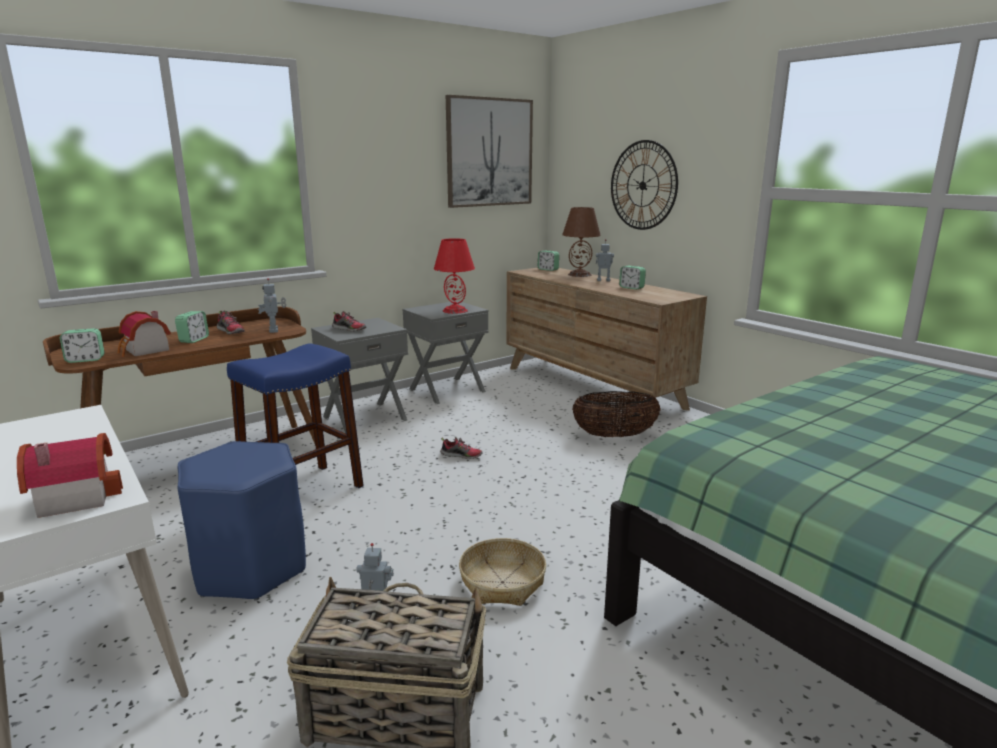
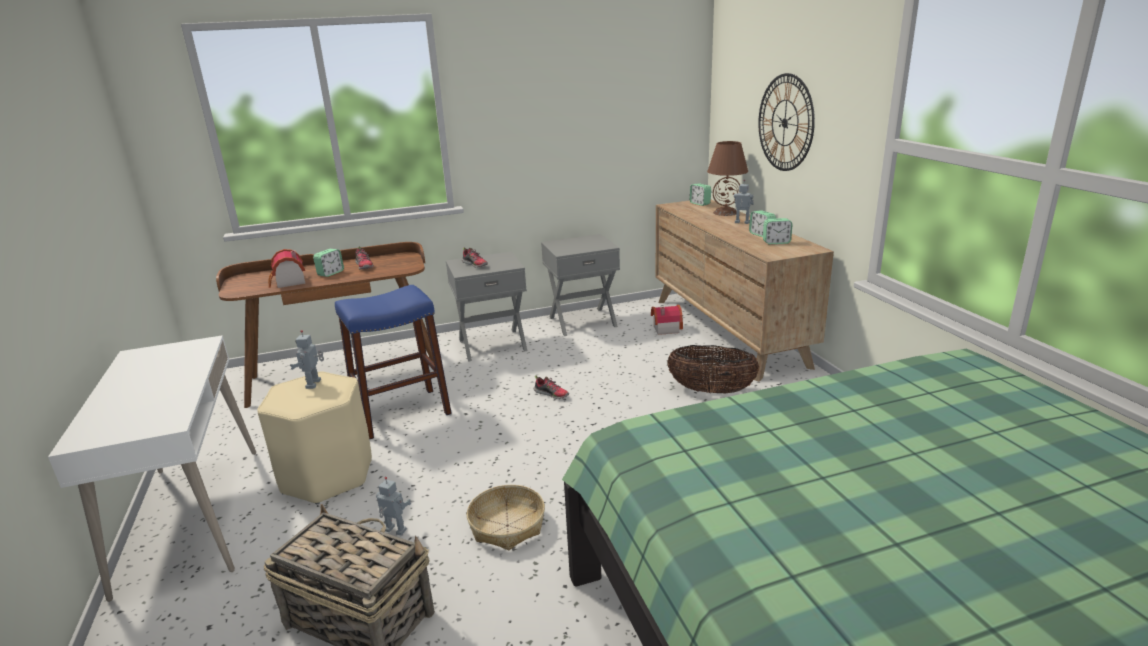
camera: 20 degrees right, 5 degrees up
(73, 497) = (147, 419): toy house -> toy house (665, 328)
(85, 360) = (242, 289): alarm clock -> alarm clock (776, 242)
(251, 568) = (328, 476): blue stool -> beige stool
(275, 330) = (398, 267): toy robot -> toy robot (314, 384)
(455, 310) = (587, 247): red table lamp -> none
(489, 152) = (638, 84): picture -> none

